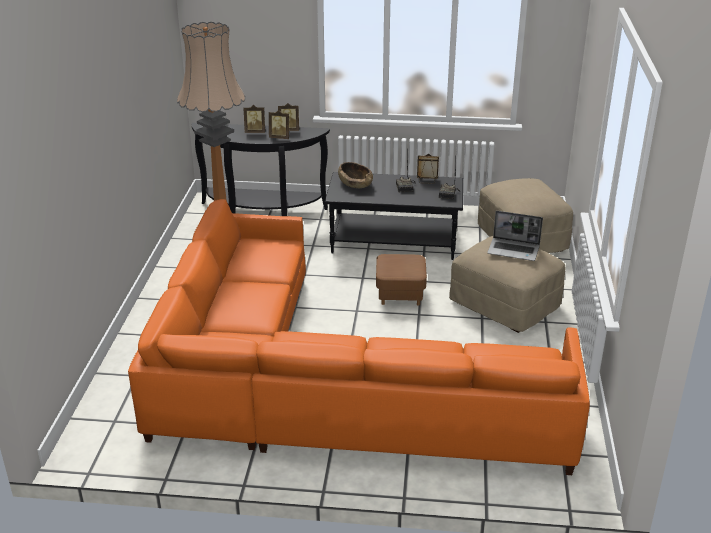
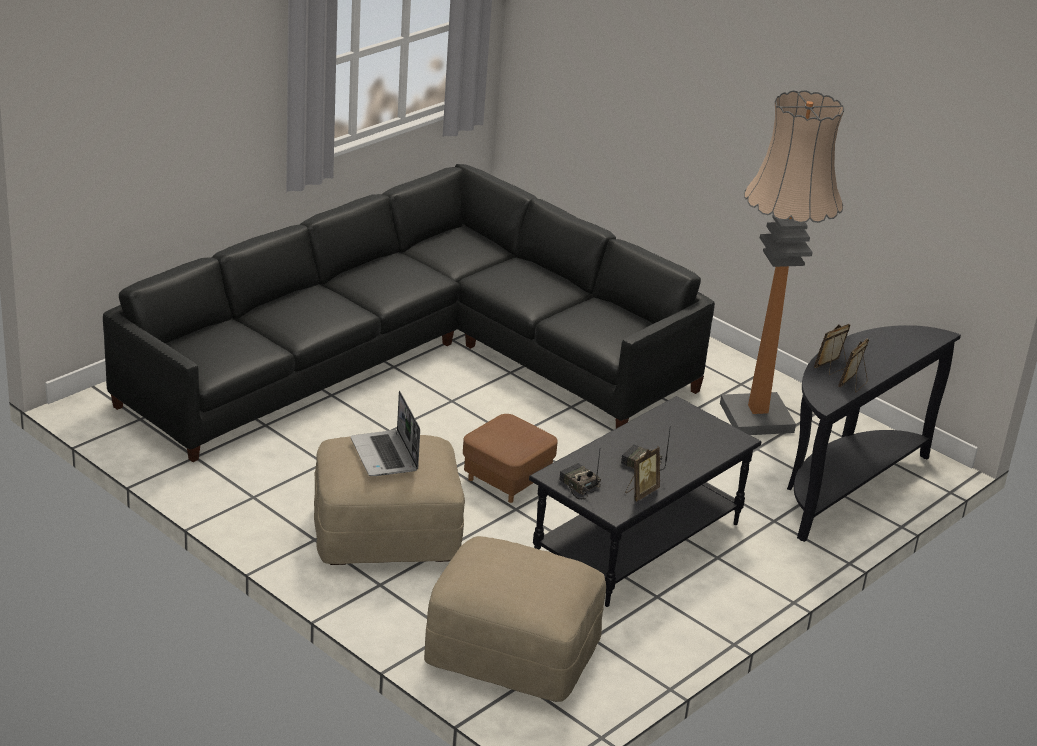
camera: 125 degrees right, 0 degrees up
(255, 132) = (873, 360): picture frame -> none
(319, 387) = (414, 358): orange sofa -> black sofa
(355, 184) = (698, 436): brown bowl -> none
(514, 250) = (385, 455): laptop -> laptop turned 75 degrees counterclockwise

